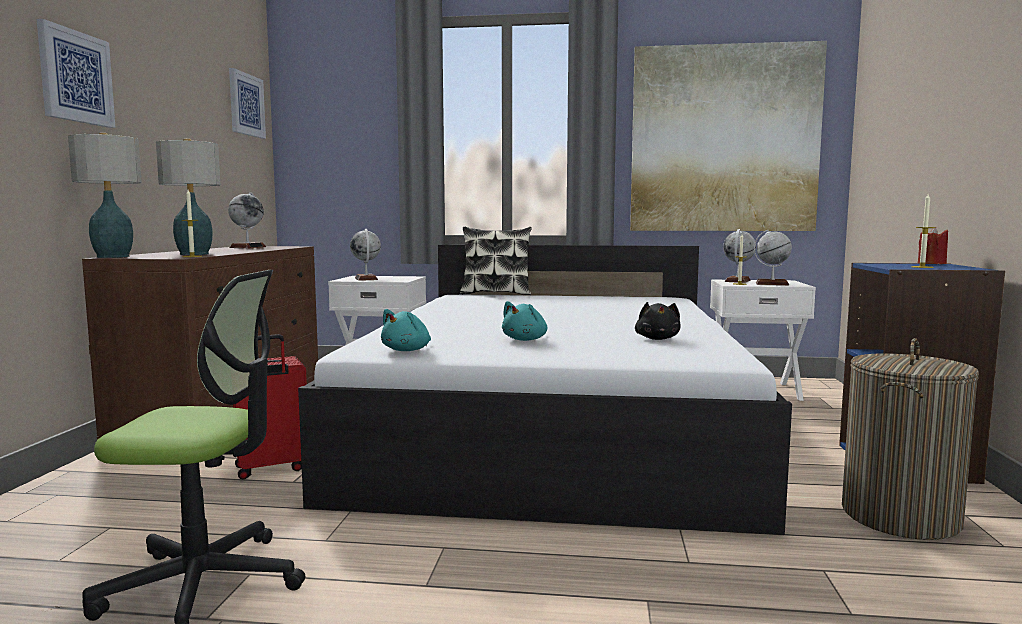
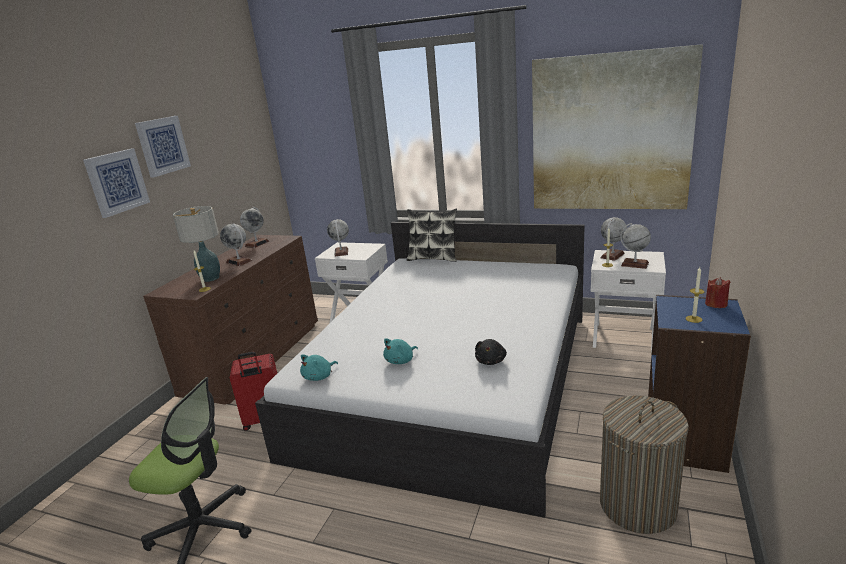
camera: 15 degrees right, 15 degrees up
(112, 257) = (160, 290): table lamp -> none
(231, 250) = (239, 261): none -> globe
(246, 104) = (248, 130): picture -> picture (162, 146)

